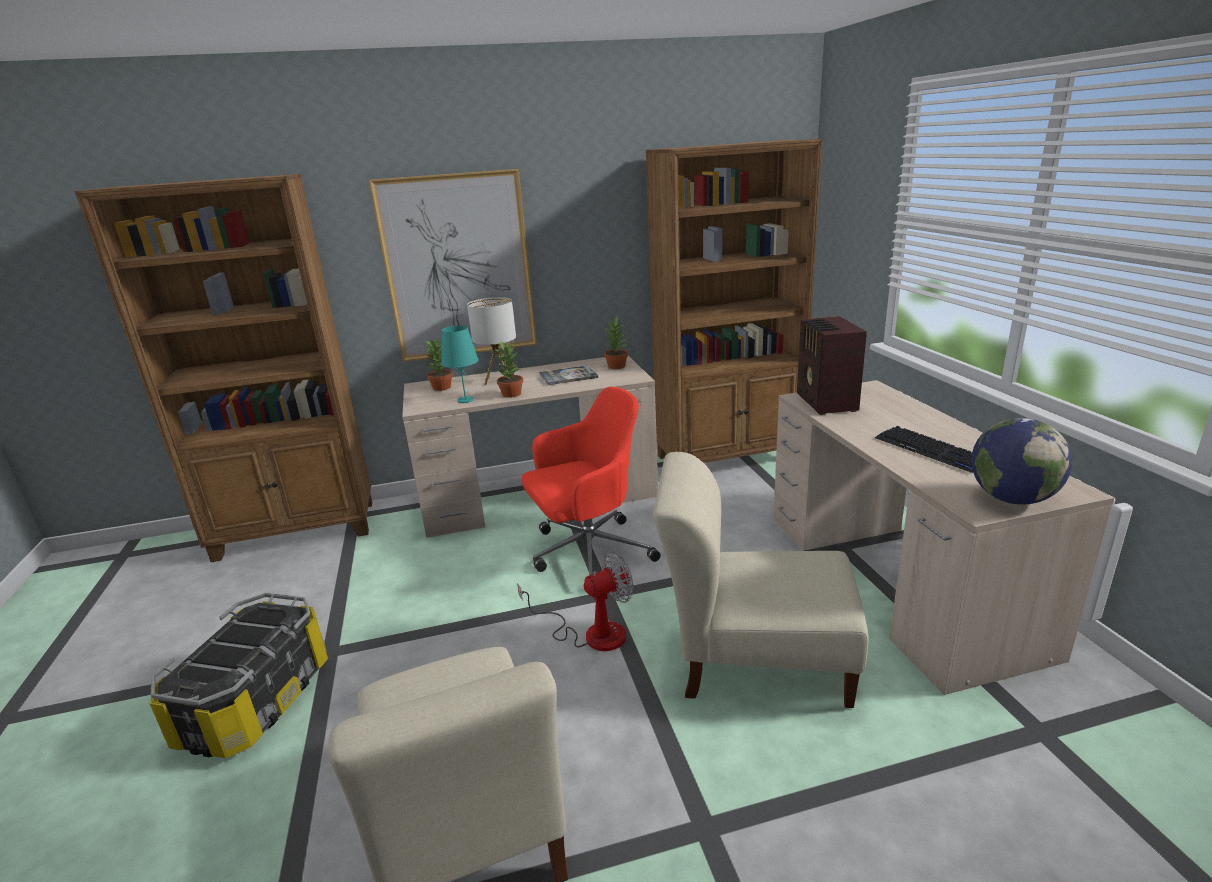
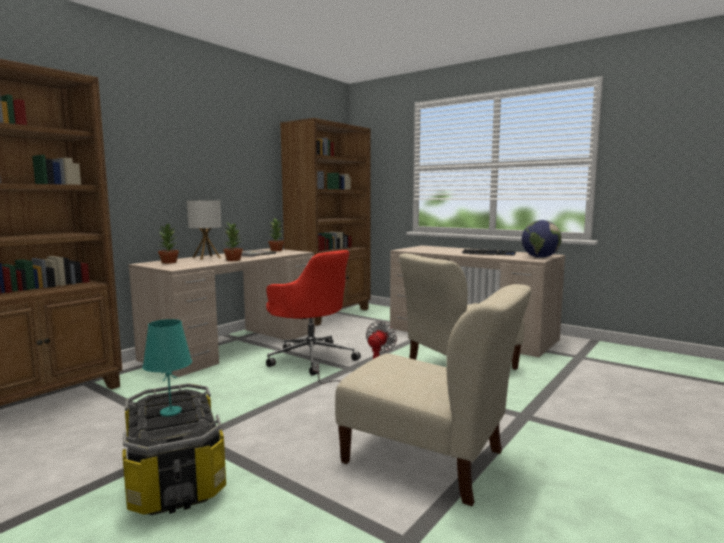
camera: 40 degrees left, 15 degrees down
(458, 267) = (173, 178): picture -> none
(466, 400) = (205, 263): turquoise table lamp -> turquoise table lamp (171, 411)
(588, 553) = (311, 358): red office chair -> red office chair turned 105 degrees clockwise
(825, 403) = (417, 250): radio -> none

